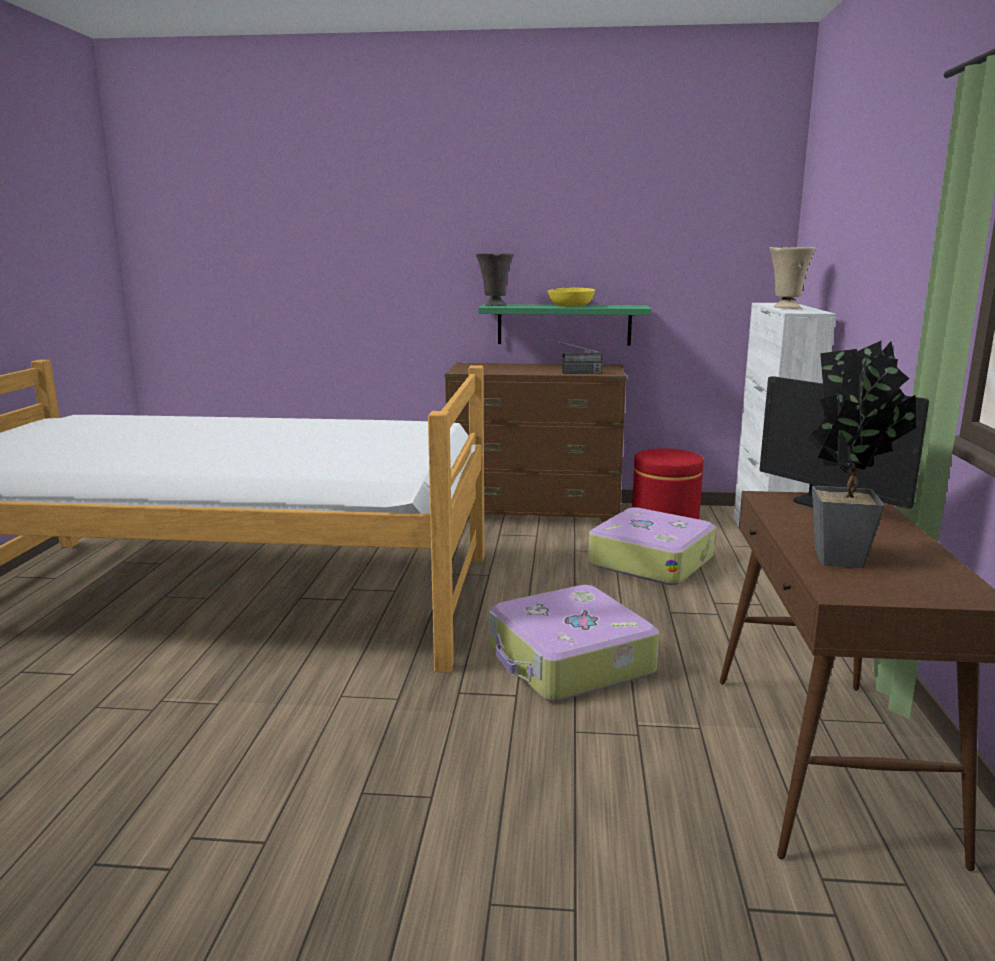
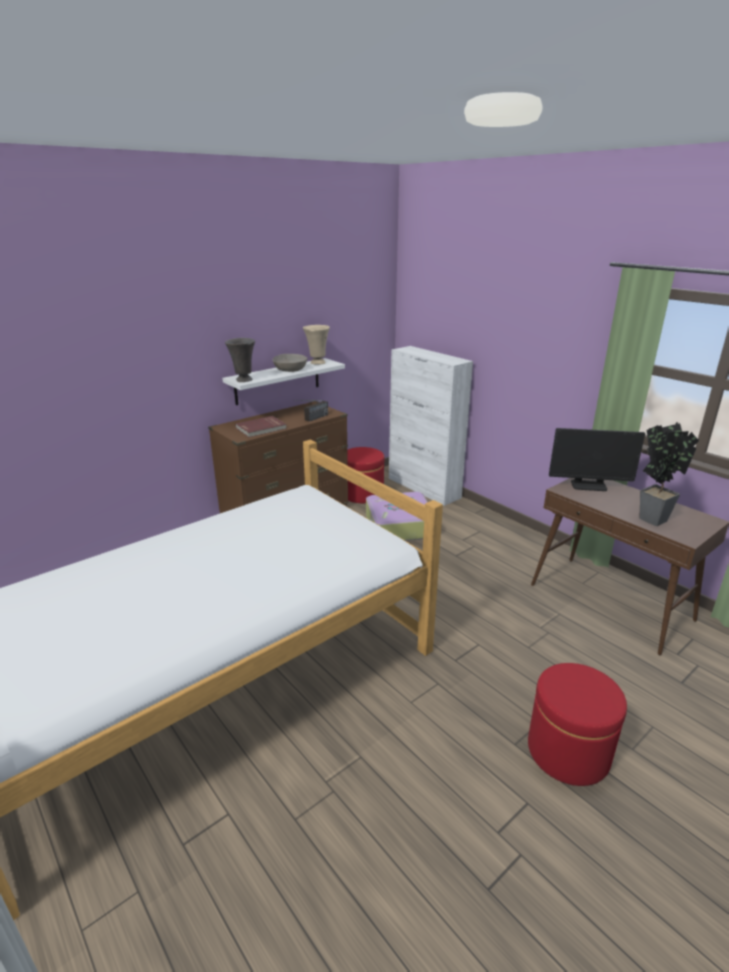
camera: 45 degrees left, 10 degrees up
(403, 842) = (568, 751): none -> red ottoman
(498, 370) = (261, 428): none -> red book
(564, 324) = (277, 381): green shelf -> white shelf
(569, 662) = (466, 610): suitcase -> none
(571, 306) = (290, 369): yellow bowl -> grey bowl
(786, 308) = (433, 357): beige vase -> beige vase (317, 363)

